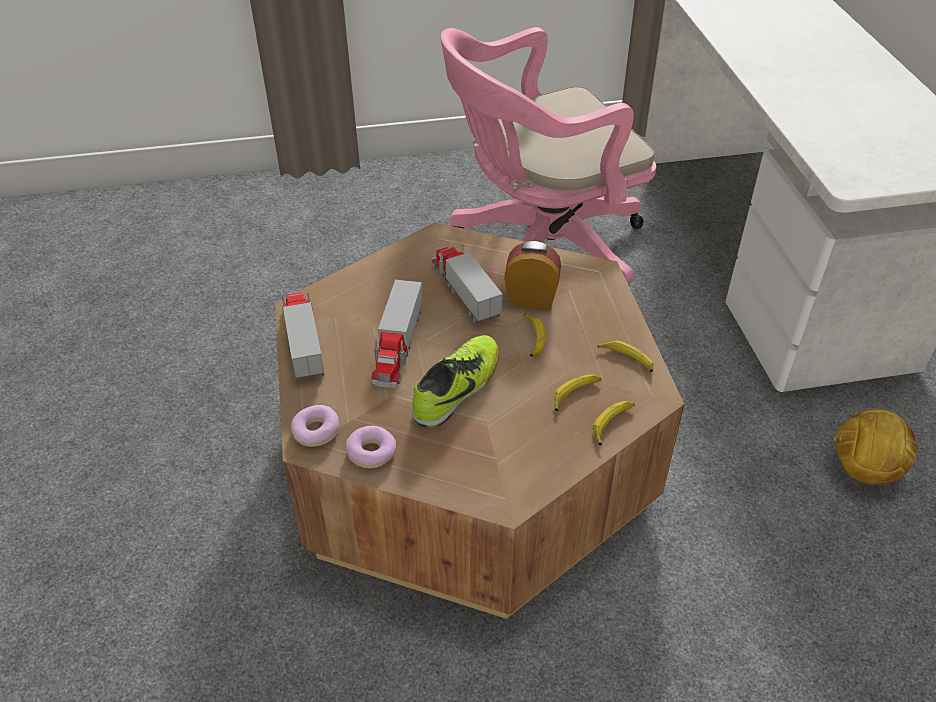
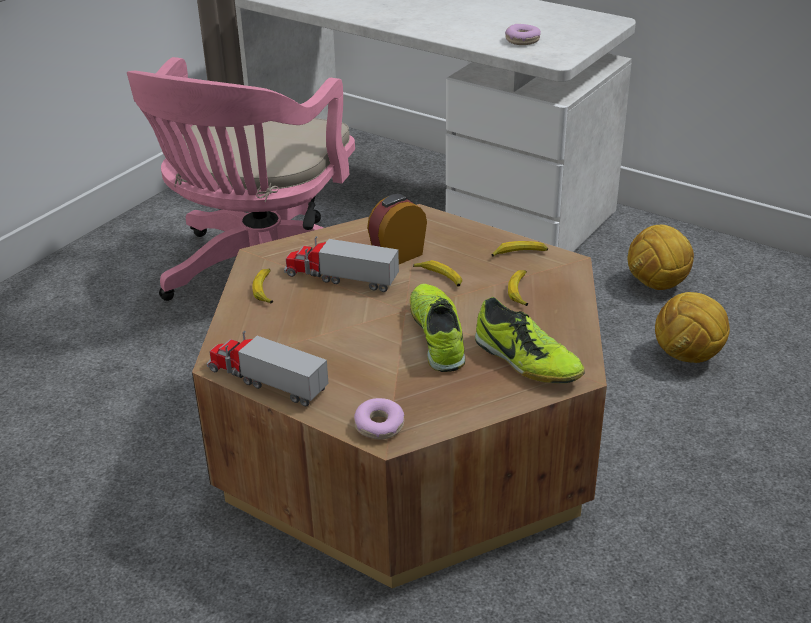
camera: 45 degrees left, 10 degrees down
(371, 452) = (443, 410): donut -> donut (522, 40)
(397, 345) = (348, 338): toy truck -> none
(486, 459) = (526, 361): none -> shoe
(612, 424) = (569, 293): banana -> banana (265, 290)
(795, 559) = (688, 356): none -> football

